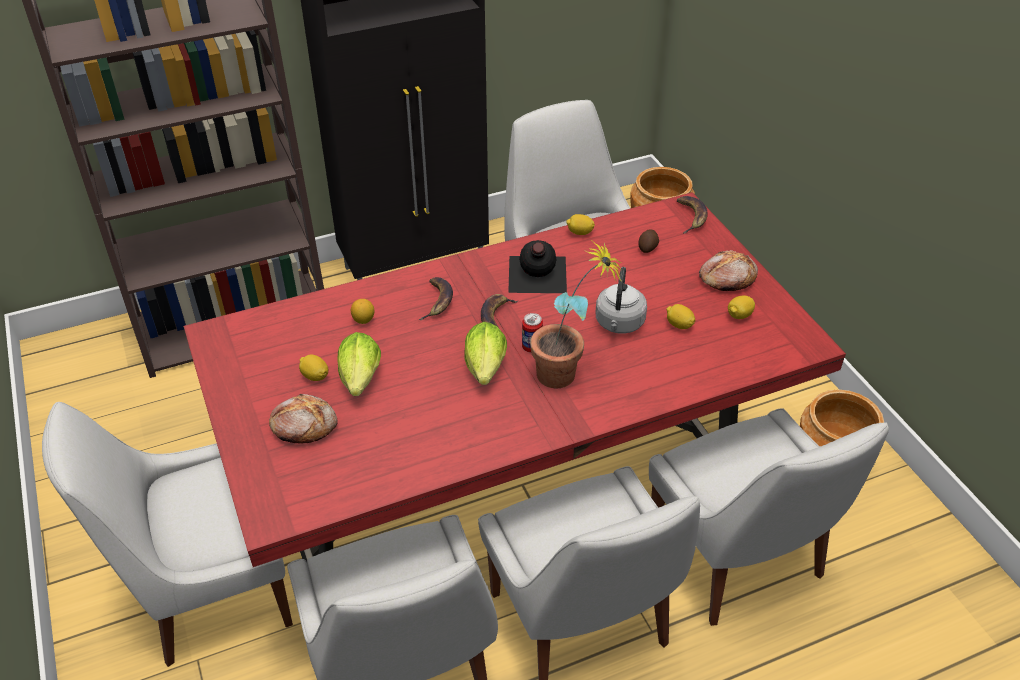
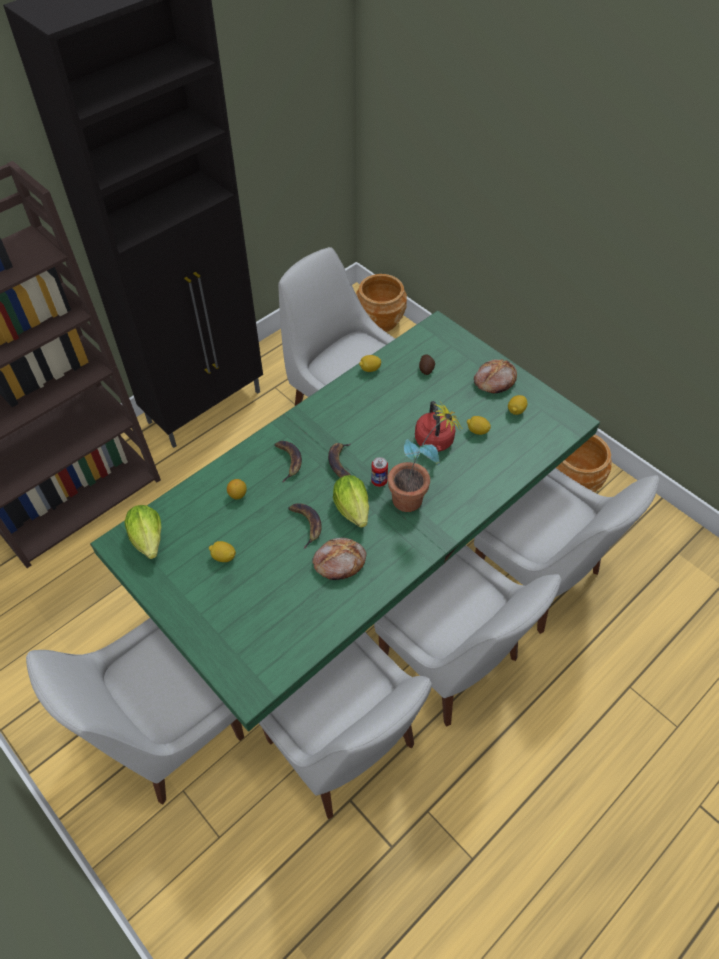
camera: 20 degrees left, 10 degrees up
(304, 425) = (236, 602): bread -> bread (339, 562)
(360, 382) = (262, 551): lettuce -> lettuce (149, 542)
(508, 491) = (359, 576): red dining table -> green dining table
(536, 274) = (353, 416): black bottle -> none
(619, 324) = (434, 442): grey kettle -> red kettle
(691, 217) = (446, 333): banana -> banana (306, 524)

